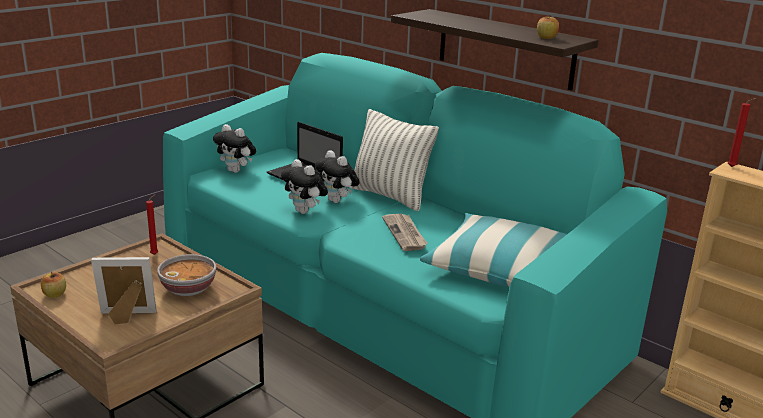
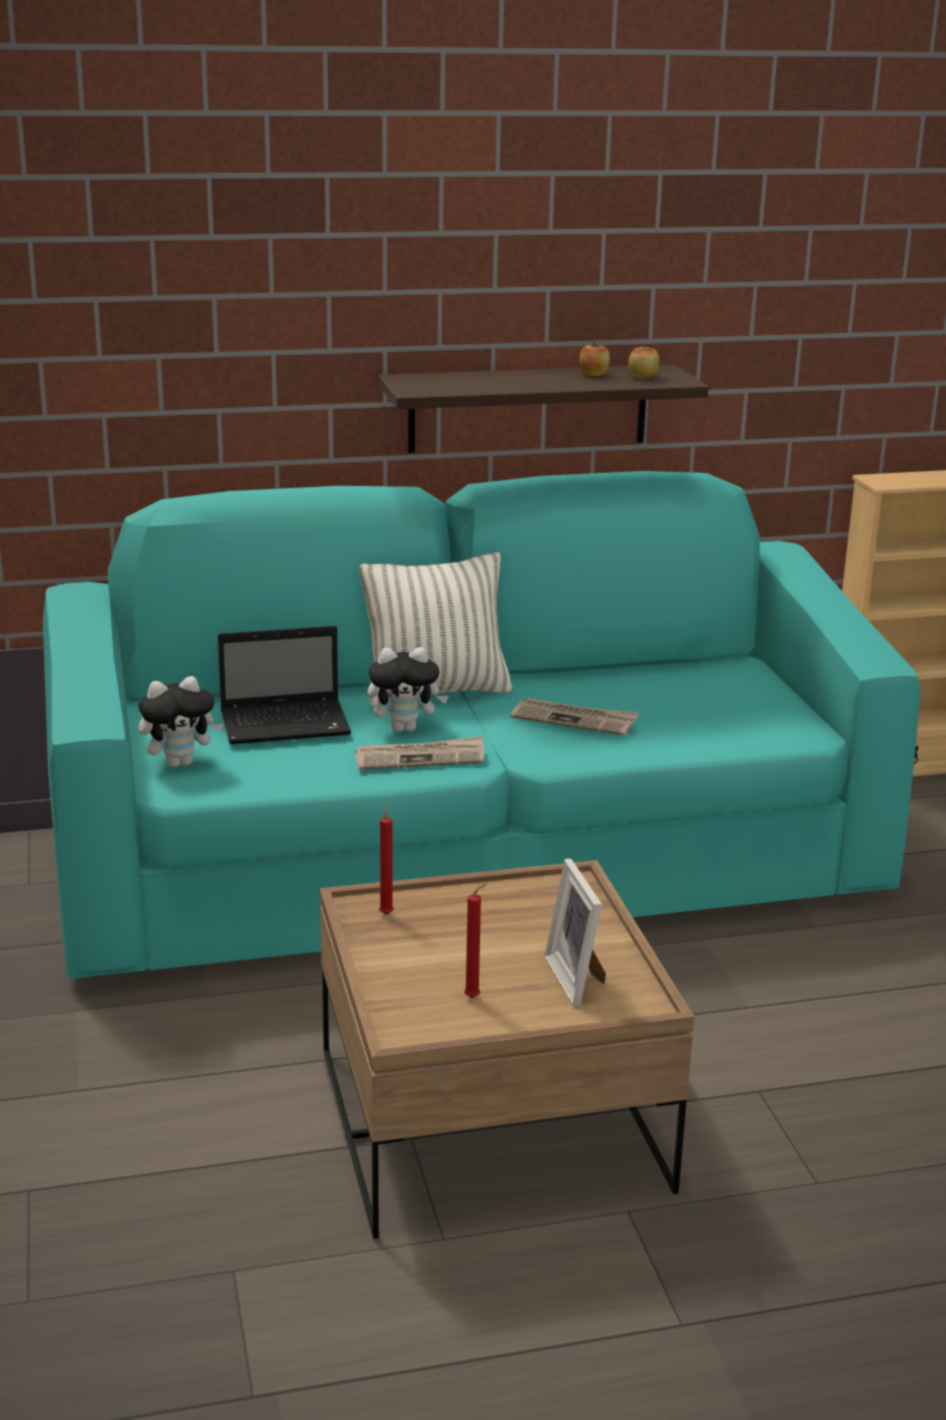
camera: 55 degrees left, 0 degrees up
(55, 294) = (437, 1024): apple -> apple (593, 374)
(127, 317) = (578, 979): picture frame -> picture frame turned 45 degrees counterclockwise
(189, 288) = (536, 913): bowl -> none
(305, 212) = (421, 758): plush toy -> newspaper
(498, 267) = (722, 703): pillow -> none
(733, 167) = (875, 478): red candle -> red candle (474, 997)

